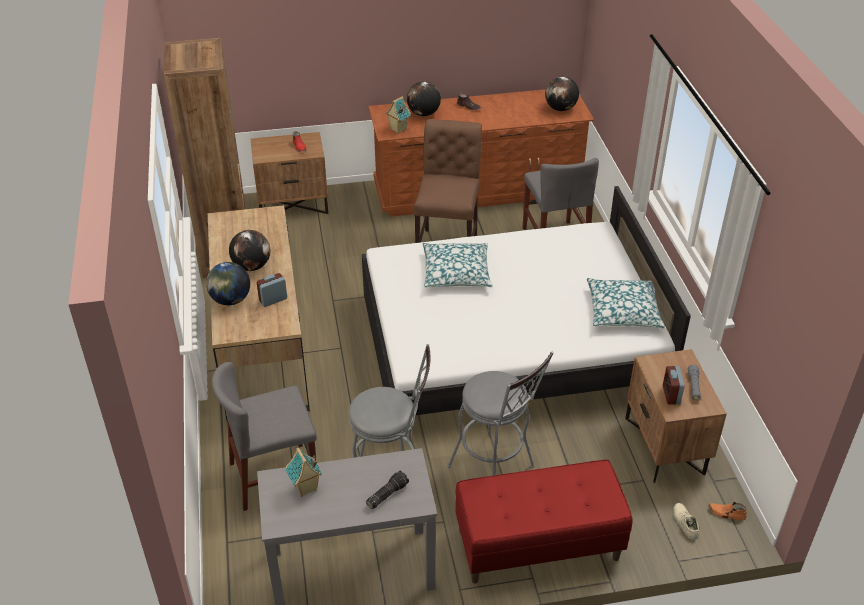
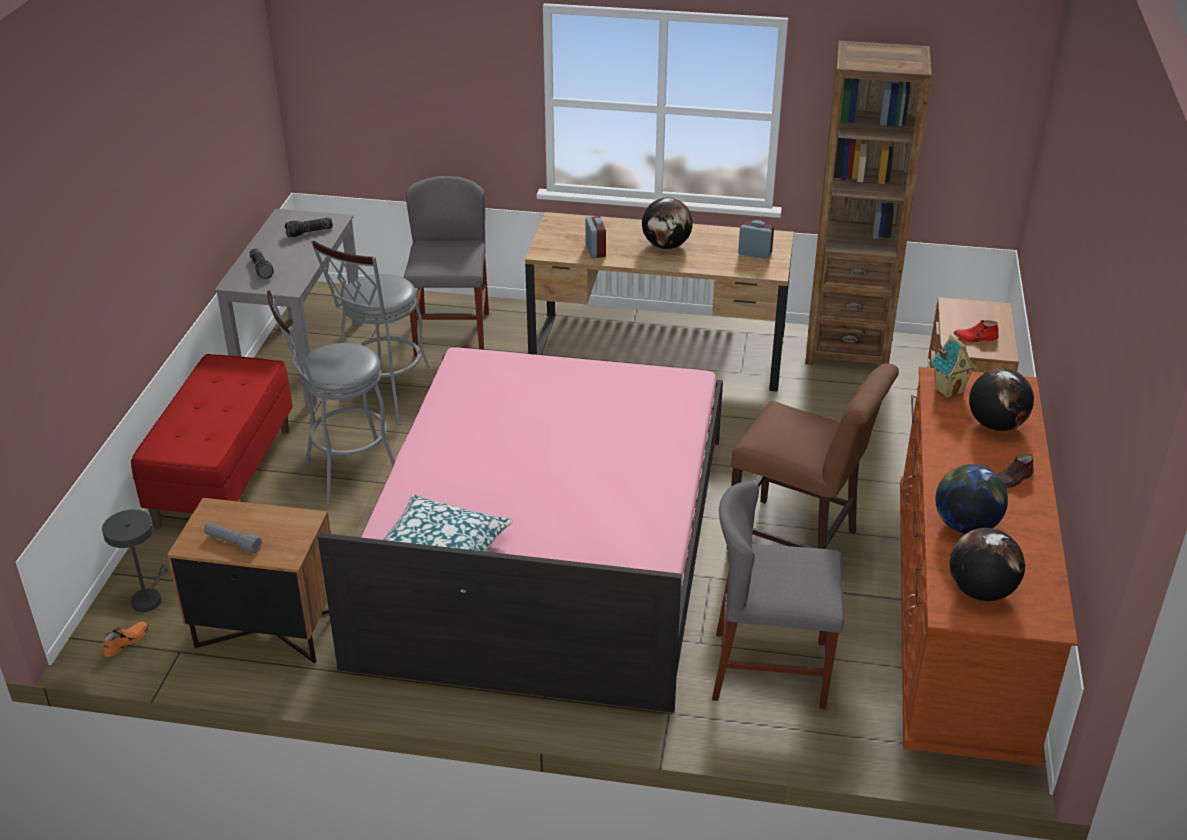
camera: 110 degrees right, 5 degrees down
(230, 300) = (612, 228): globe -> globe (965, 525)
(305, 488) = (309, 233): toy house -> flashlight
(456, 272) = (616, 427): pillow -> none
(510, 343) = (547, 545): white bed -> pink bed
(671, 395) = (237, 517): alarm clock -> alarm clock (755, 254)
(684, 523) = (148, 598): beige shoe -> grey table lamp

